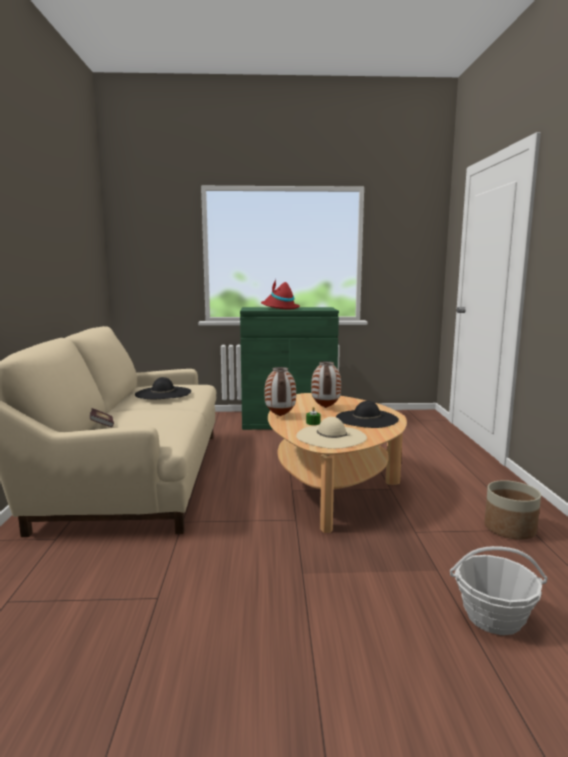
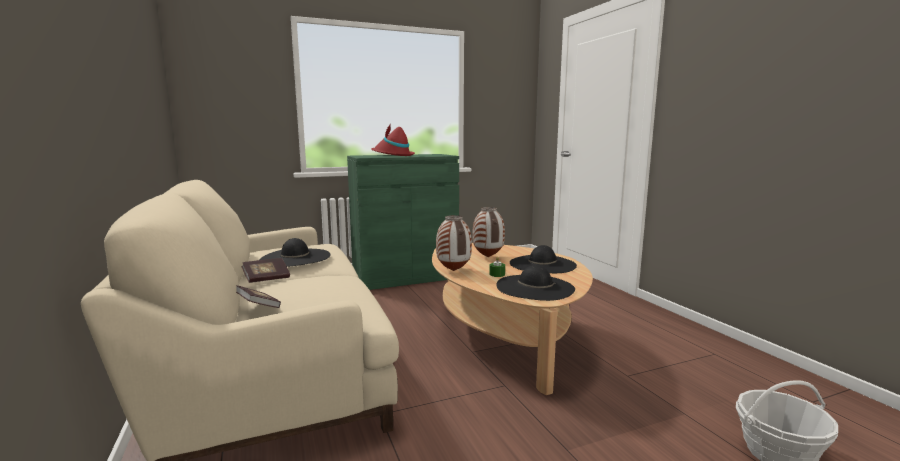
camera: 20 degrees left, 0 degrees up
(129, 407) = (266, 279): none -> book
(331, 437) = (535, 287): beige hat -> black hat
(510, 529) = (699, 356): planter -> none

